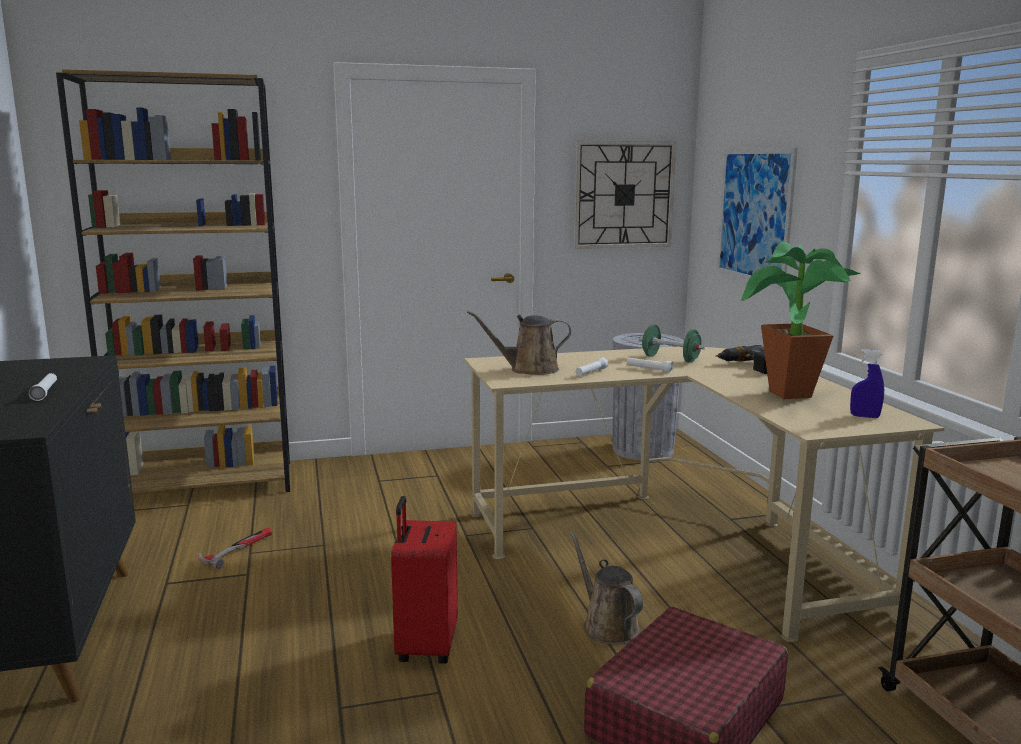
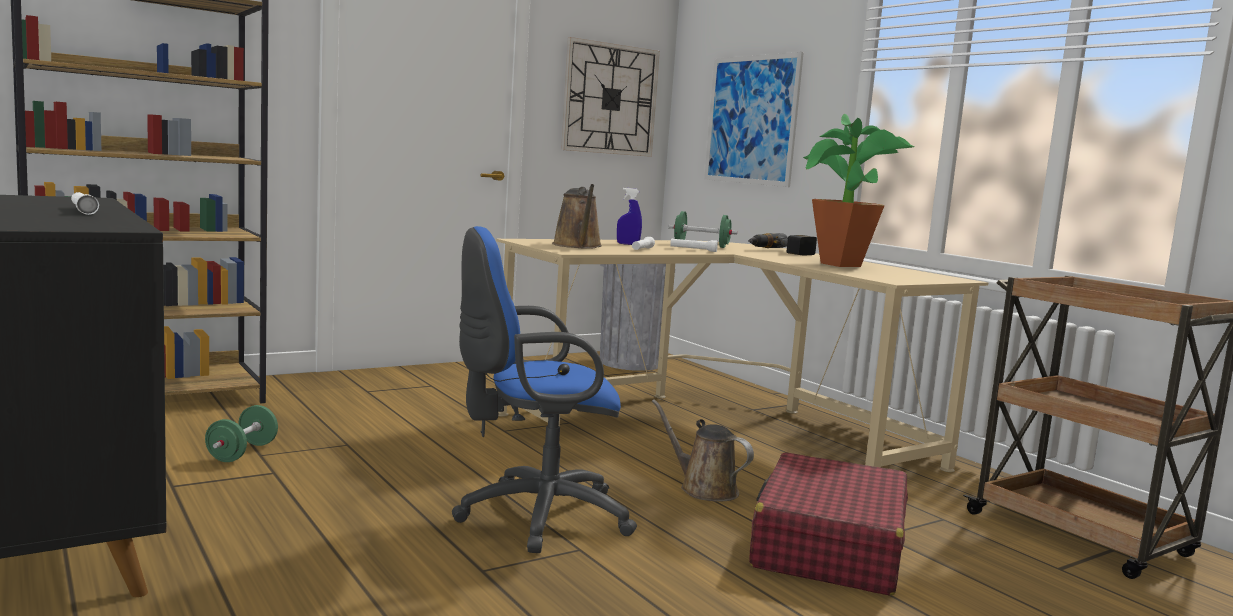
camera: 20 degrees left, 5 degrees down
(238, 549) = (242, 453): hammer -> green dumbbell
(425, 646) = (534, 517): red suitcase -> blue office chair
(529, 370) = (578, 246): brown watering can -> brown watering can turned 75 degrees counterclockwise
(864, 416) = (920, 276): blue spray bottle -> blue spray bottle (628, 244)

